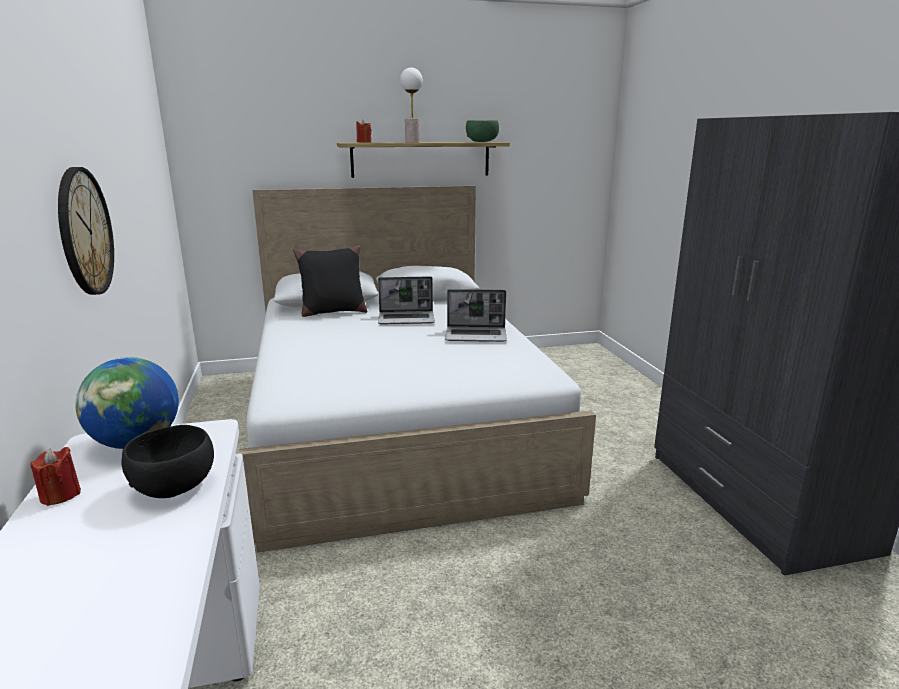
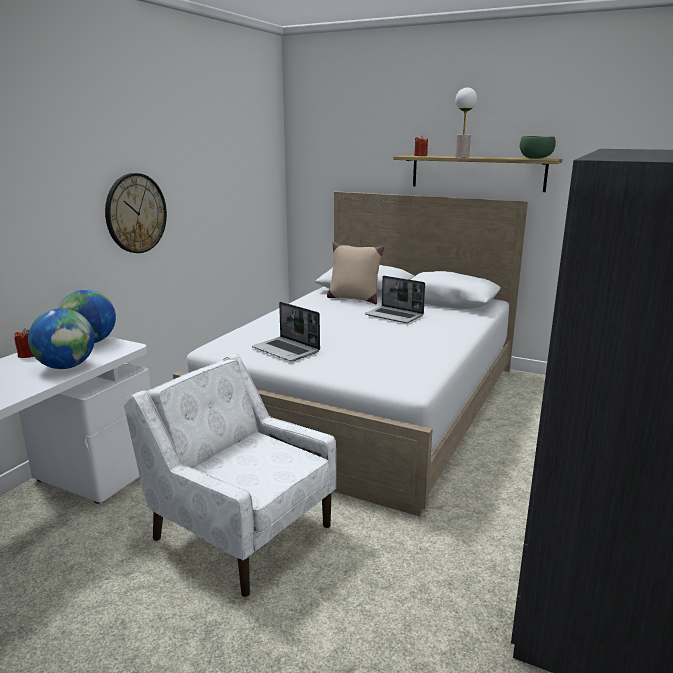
camera: 40 degrees right, 0 degrees up
(175, 486) = (66, 366): black bowl -> globe
(332, 312) = (353, 298): black pillow -> beige pillow
(462, 604) = (242, 530): none -> white armchair
(476, 335) = (422, 341): laptop -> laptop (287, 350)

